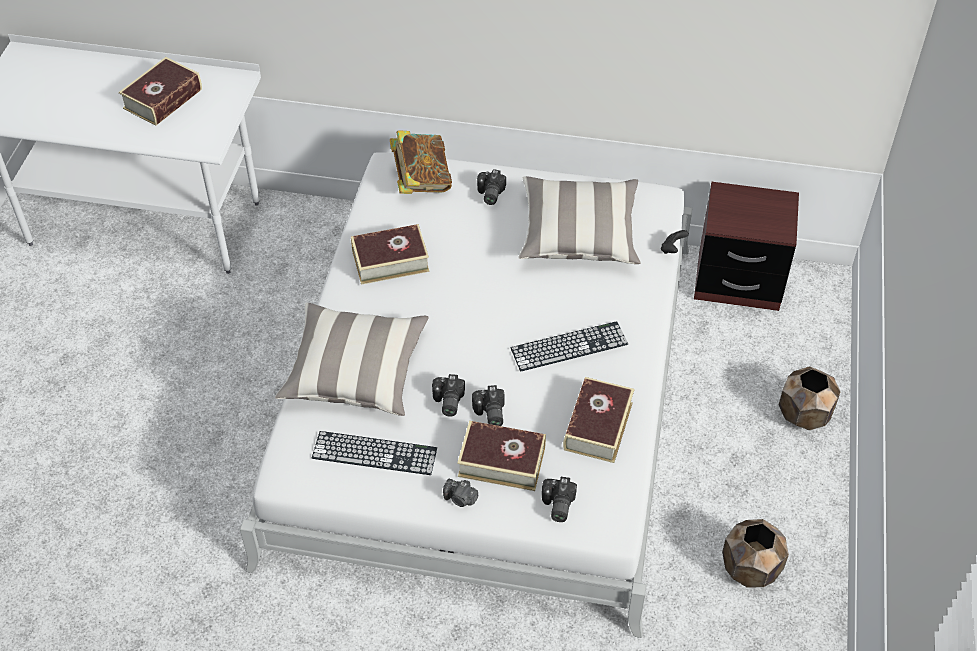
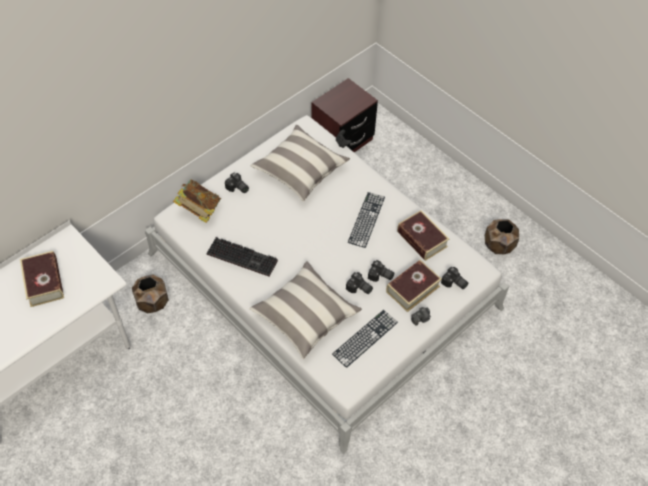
camera: 55 degrees left, 5 degrees up
(390, 261) = (243, 257): book -> keyboard
(803, 414) = (435, 172): brown planter -> brown planter (152, 303)

